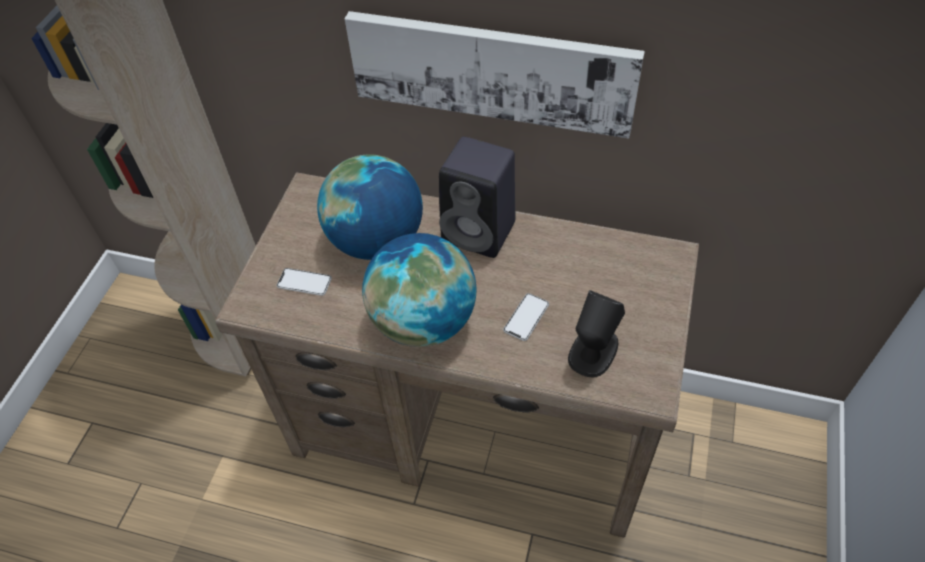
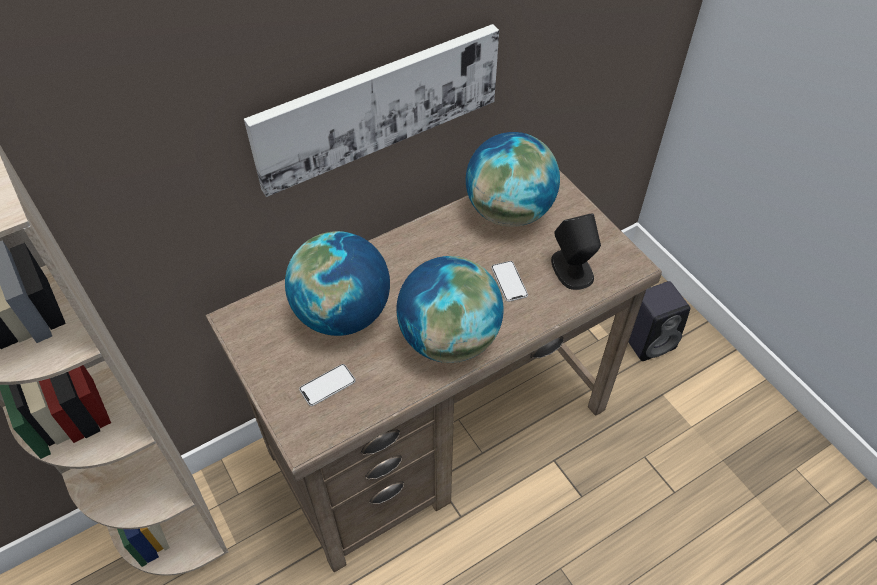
camera: 50 degrees left, 0 degrees up
(481, 232) = (409, 251): black speaker -> black speaker (650, 340)
(602, 262) = (509, 211): none -> globe

